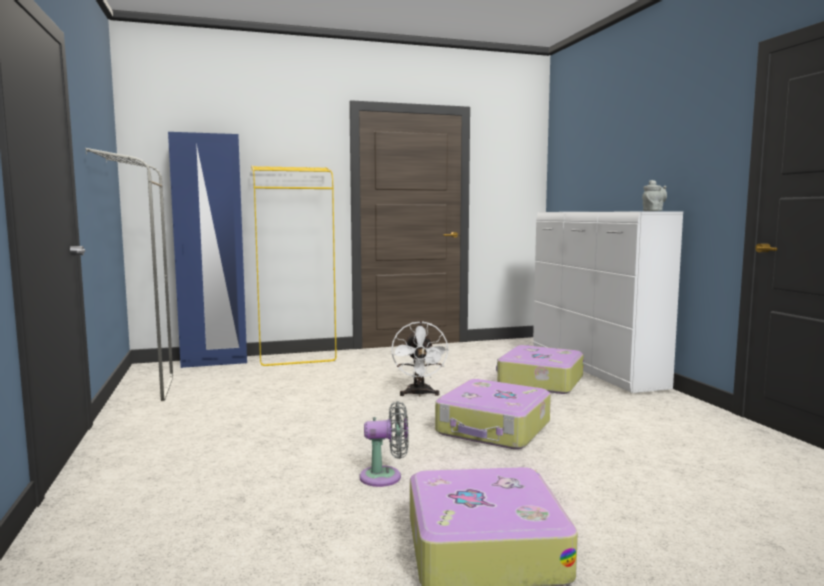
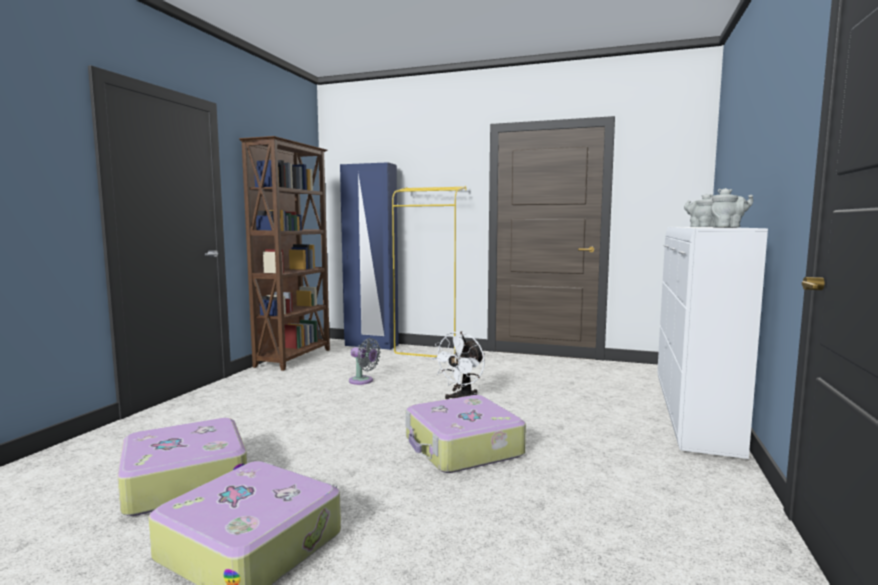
camera: 35 degrees right, 0 degrees up
(142, 390) = (295, 358): grey clothes rack -> brown bookcase
(385, 477) = (305, 462): grey fan -> grey fan (363, 381)
(539, 381) = (599, 413): suitcase -> suitcase (184, 480)
(599, 211) = (700, 227): none -> grey teapot

